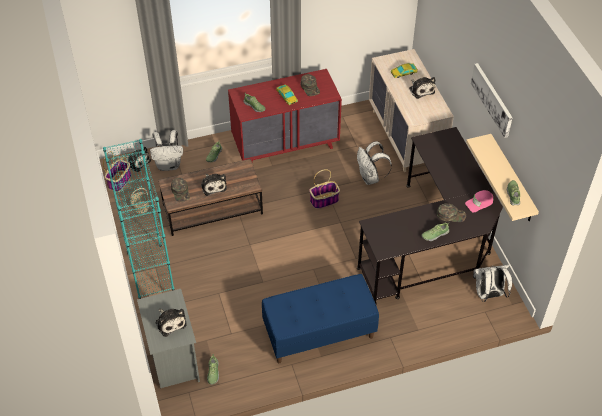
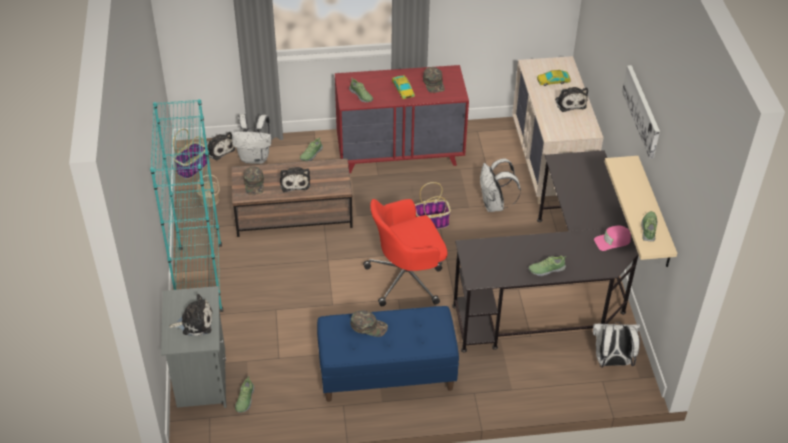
camera: 10 degrees right, 5 degrees down
(170, 322) = (195, 322): plush toy -> plush toy turned 75 degrees counterclockwise
(316, 250) = (407, 278): none -> red office chair
(451, 215) = (572, 250): green cap -> green cap (369, 326)

